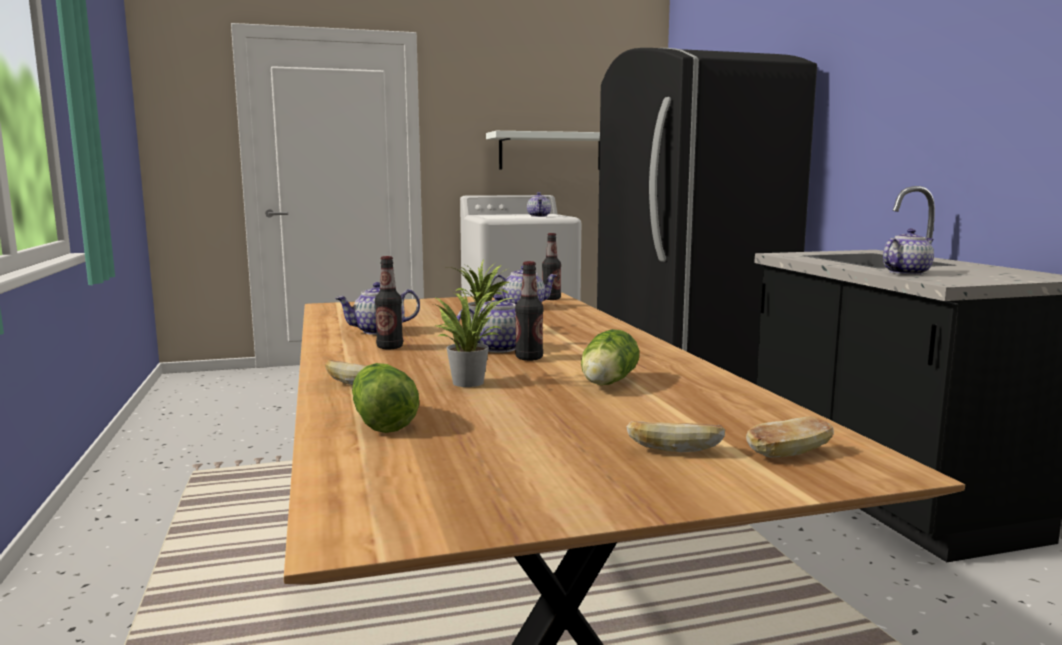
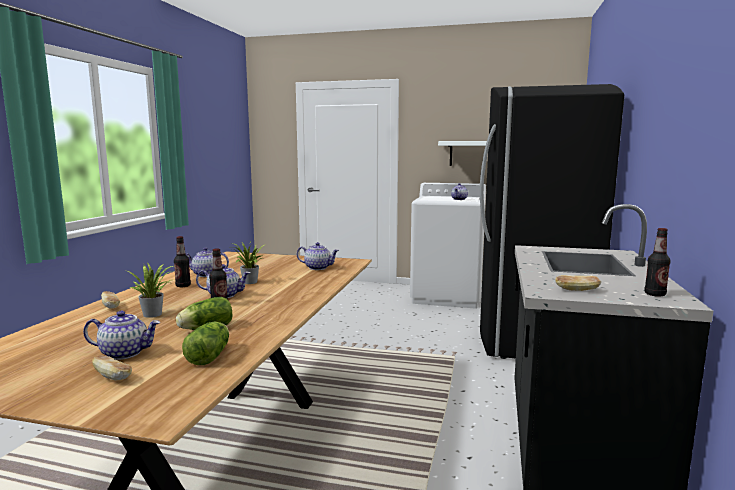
camera: 30 degrees right, 0 degrees up
(382, 420) = (67, 328): lettuce -> lettuce (210, 355)
(551, 299) = (349, 264): bottle -> bottle (655, 294)
(789, 455) = (148, 395): bread -> bread (577, 290)
(906, 273) = (551, 279): teapot -> teapot (125, 353)

